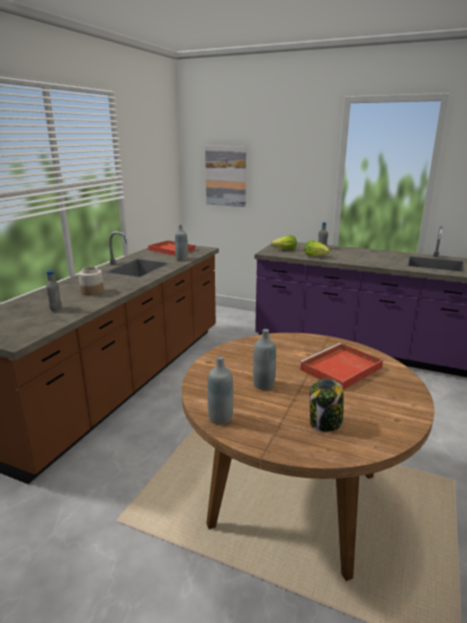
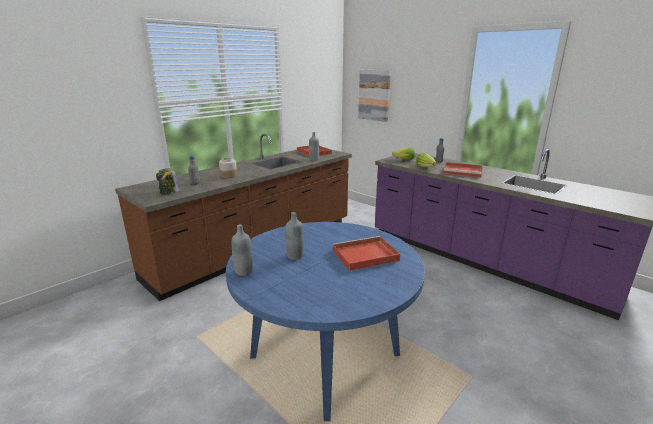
camera: 20 degrees right, 0 degrees up
(295, 500) = (325, 356): brown dining table -> blue dining table
(325, 423) = (312, 289): jar -> jar (169, 193)
(358, 257) = (463, 171): none -> red tray

